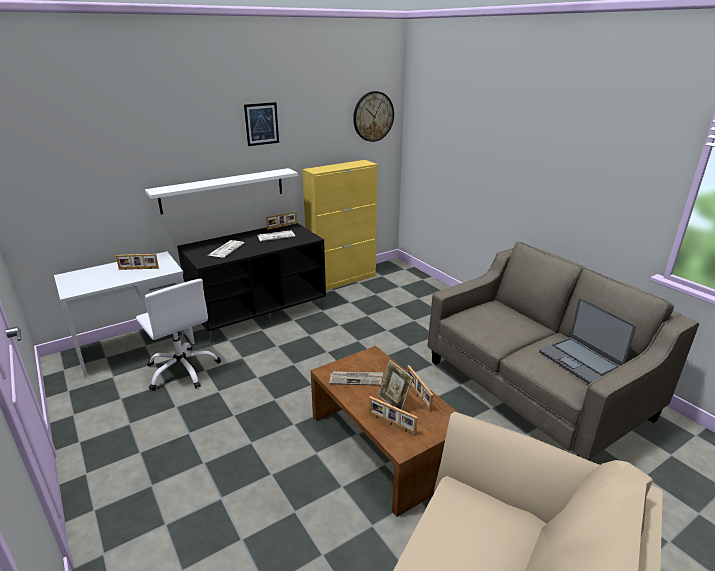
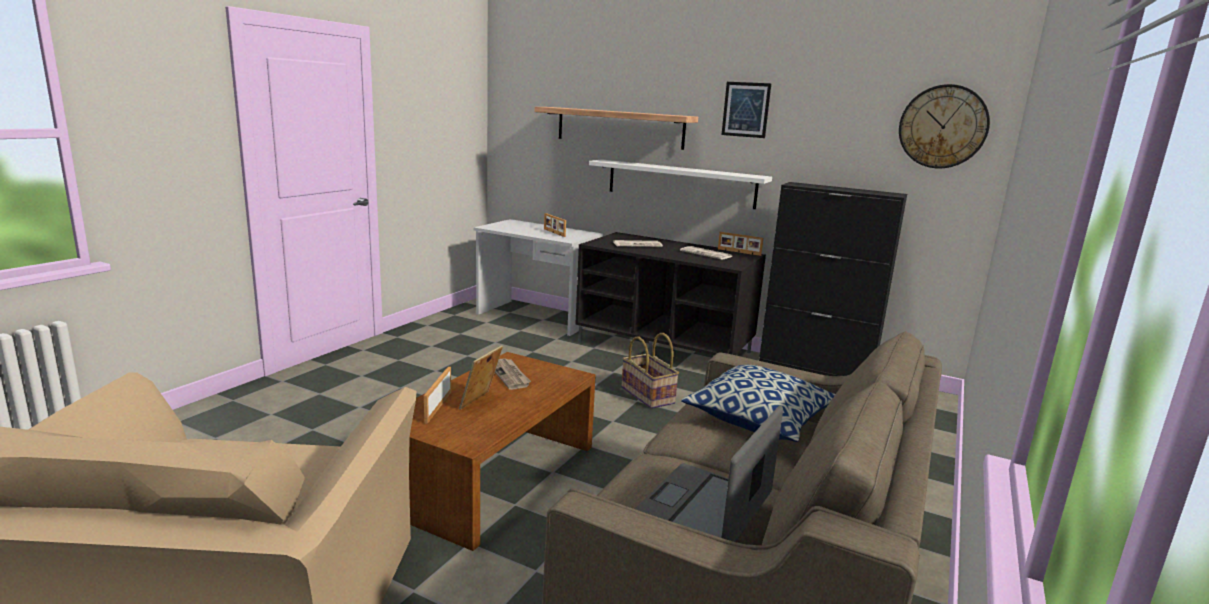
camera: 60 degrees right, 10 degrees down
(156, 157) = (619, 127): none -> shelf
(182, 370) = (522, 343): white office chair -> none
(323, 344) = (648, 395): none -> basket
(342, 280) = (816, 372): yellow cabinet -> black cabinet
(417, 396) = (506, 414): picture frame -> none
(490, 313) = (760, 420): none -> pillow

